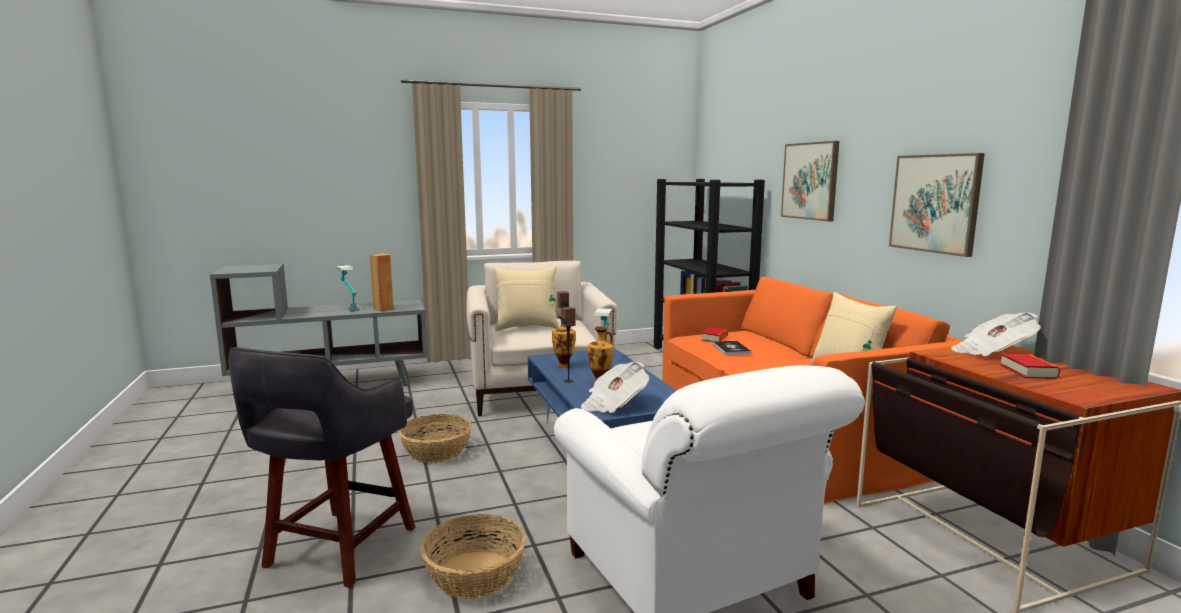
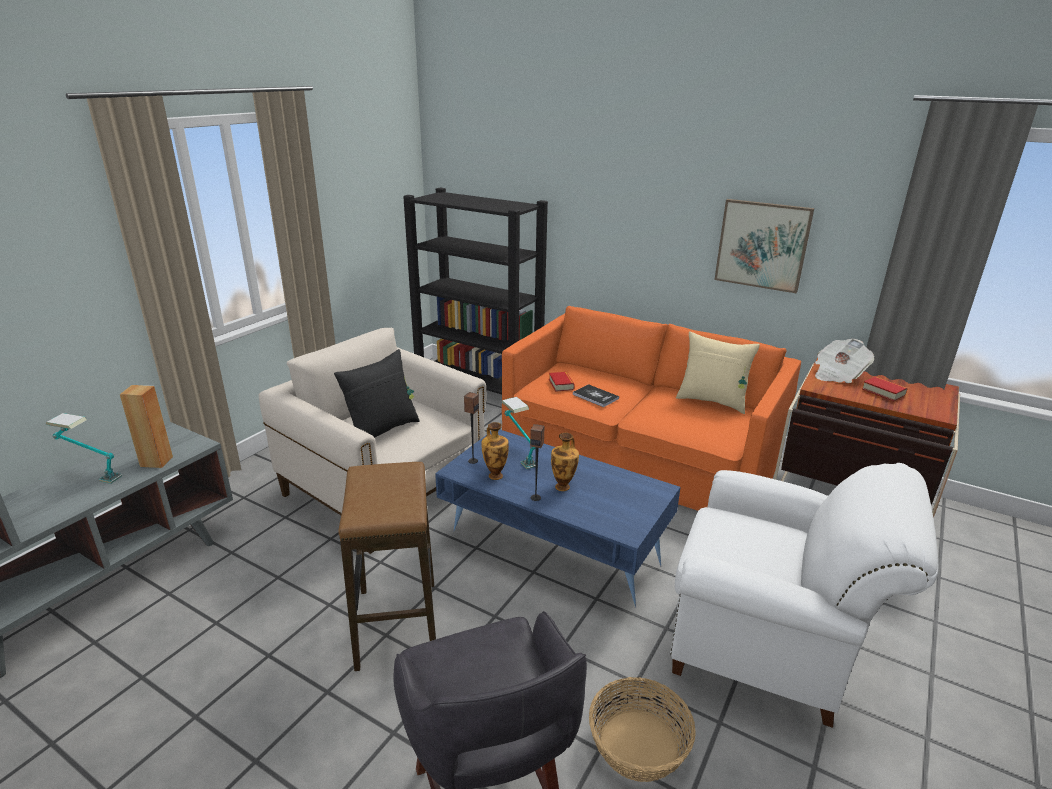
camera: 40 degrees left, 15 degrees up
(437, 451) = (397, 625): basket -> stool
(526, 328) = (382, 431): beige pillow -> black pillow
(614, 404) = (620, 514): newspaper -> none
(810, 181) = (610, 208): picture -> none

